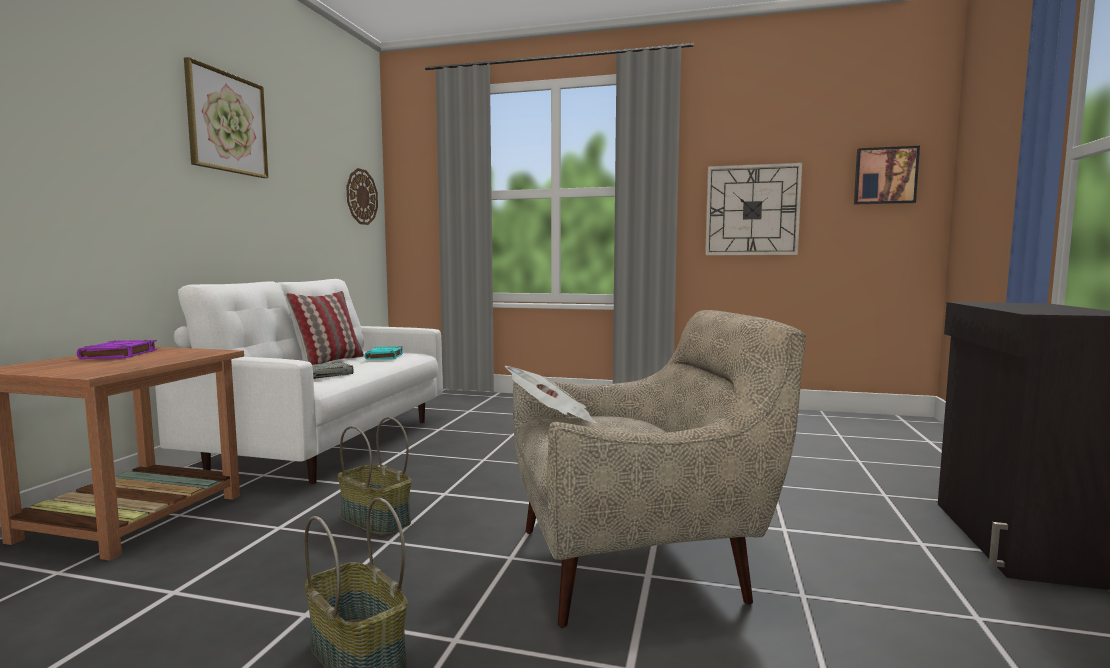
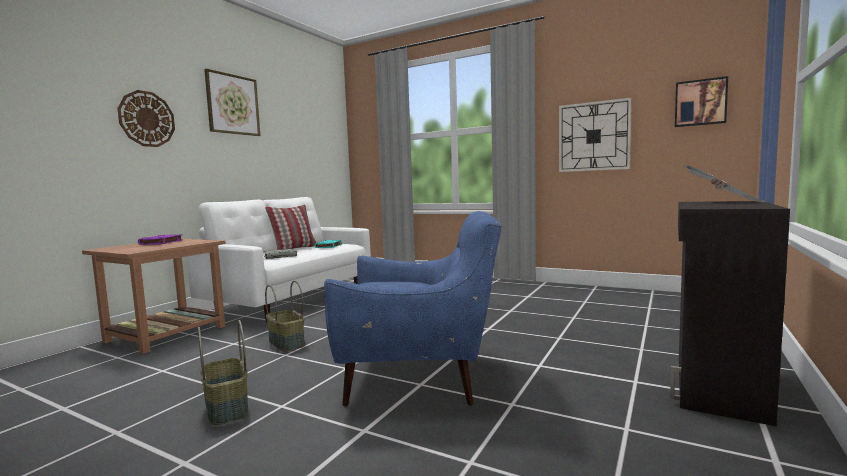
camera: 15 degrees right, 0 degrees up
(361, 197) = (330, 143): wall clock -> wall clock (147, 119)
(552, 419) = (370, 282): newspaper -> newspaper (722, 202)
(640, 563) = (422, 377): beige armchair -> blue armchair

